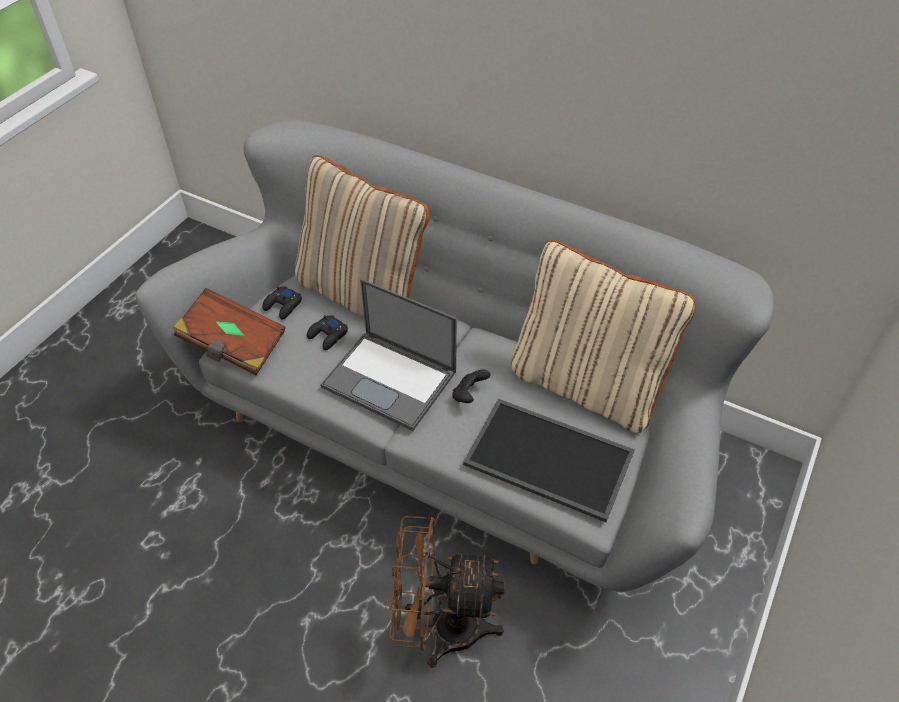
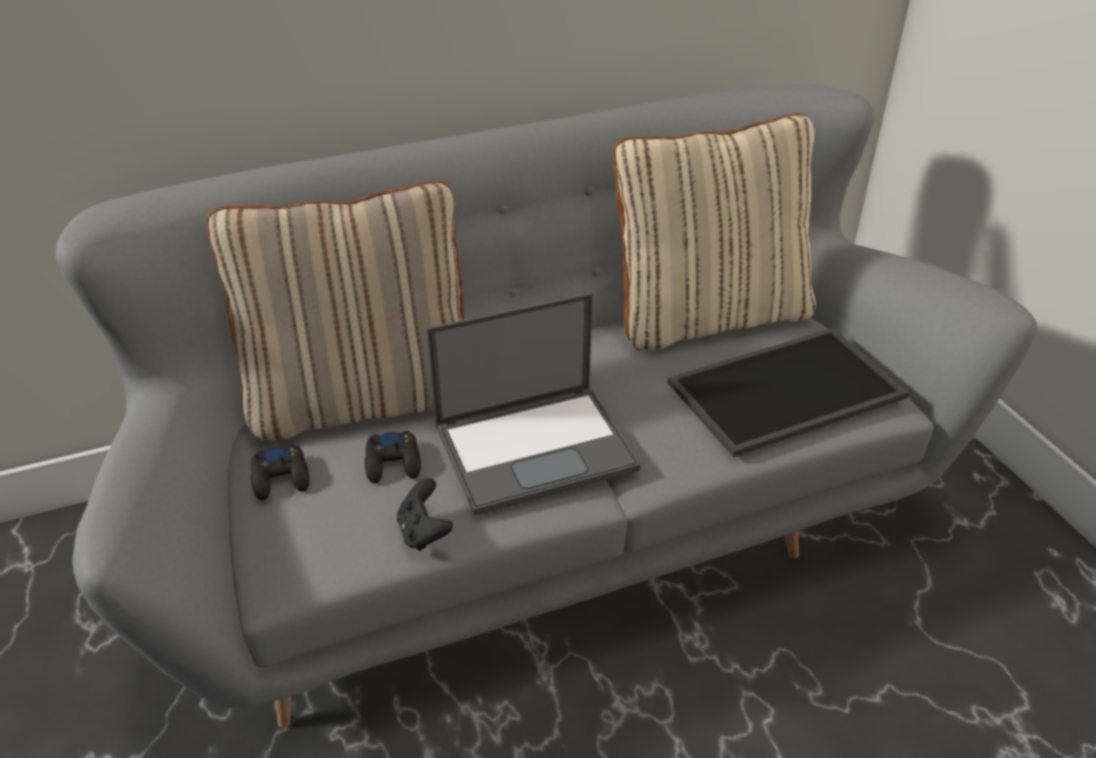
camera: 50 degrees left, 10 degrees down
(233, 345) = (283, 567): brown book -> none
(441, 627) = (818, 692): brown fan -> none
(469, 395) = (633, 399): black game controller -> black game controller (424, 532)

